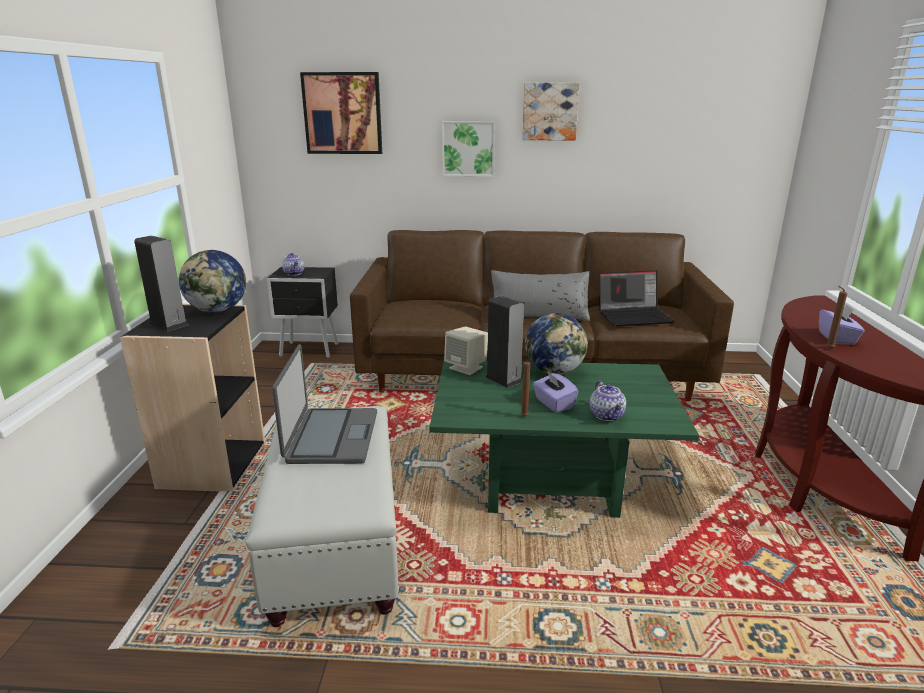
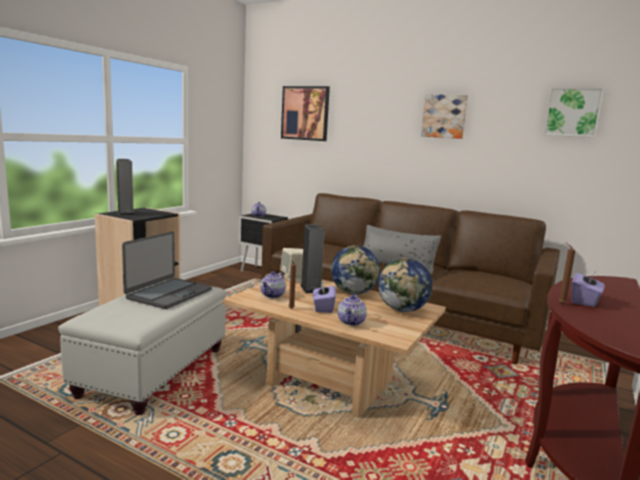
camera: 25 degrees right, 10 degrees down
(218, 310) = (160, 213): globe -> globe (402, 310)
(468, 148) = (383, 141): picture -> picture (573, 112)
(478, 402) = (273, 295): none -> teapot
(550, 484) = (330, 382): green coffee table -> beige coffee table
(634, 316) = (474, 279): laptop -> none

